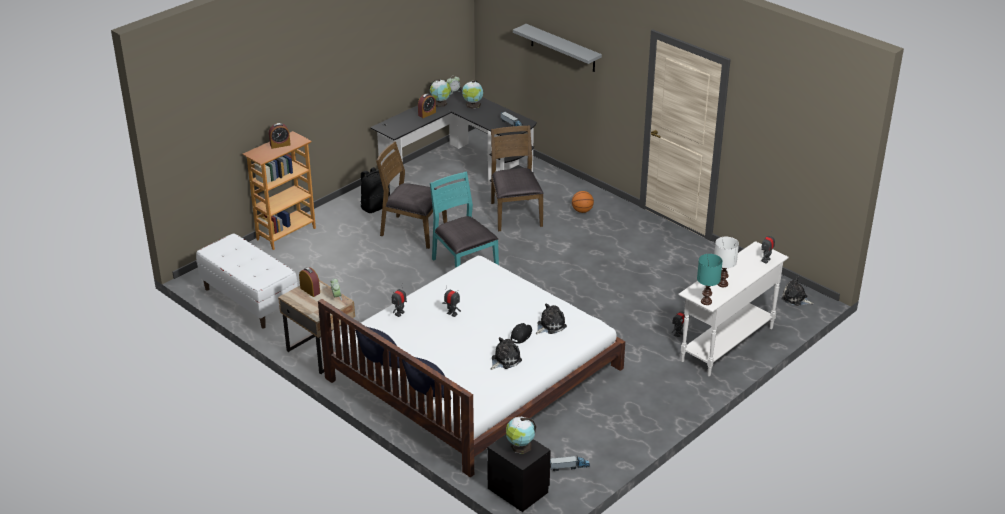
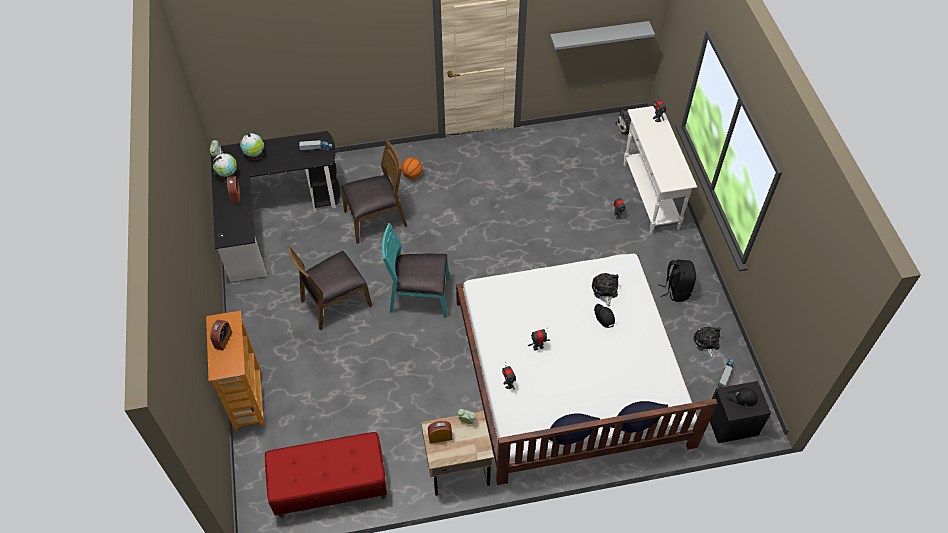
camera: 55 degrees left, 20 degrees up
(249, 300) = (330, 487): white bench -> red bench
(375, 207) = (271, 309): black backpack -> black backpack (676, 290)
(504, 360) = (627, 346): plush toy -> plush toy (706, 343)
(515, 214) = (376, 219): brown chair -> brown chair turned 135 degrees clockwise
(520, 447) = (742, 398): globe -> black cap
(562, 48) = (320, 52): grey shelf -> grey shelf (598, 36)
(706, 302) = (684, 183): turquoise table lamp -> none
(723, 284) = (669, 160): white table lamp -> none

